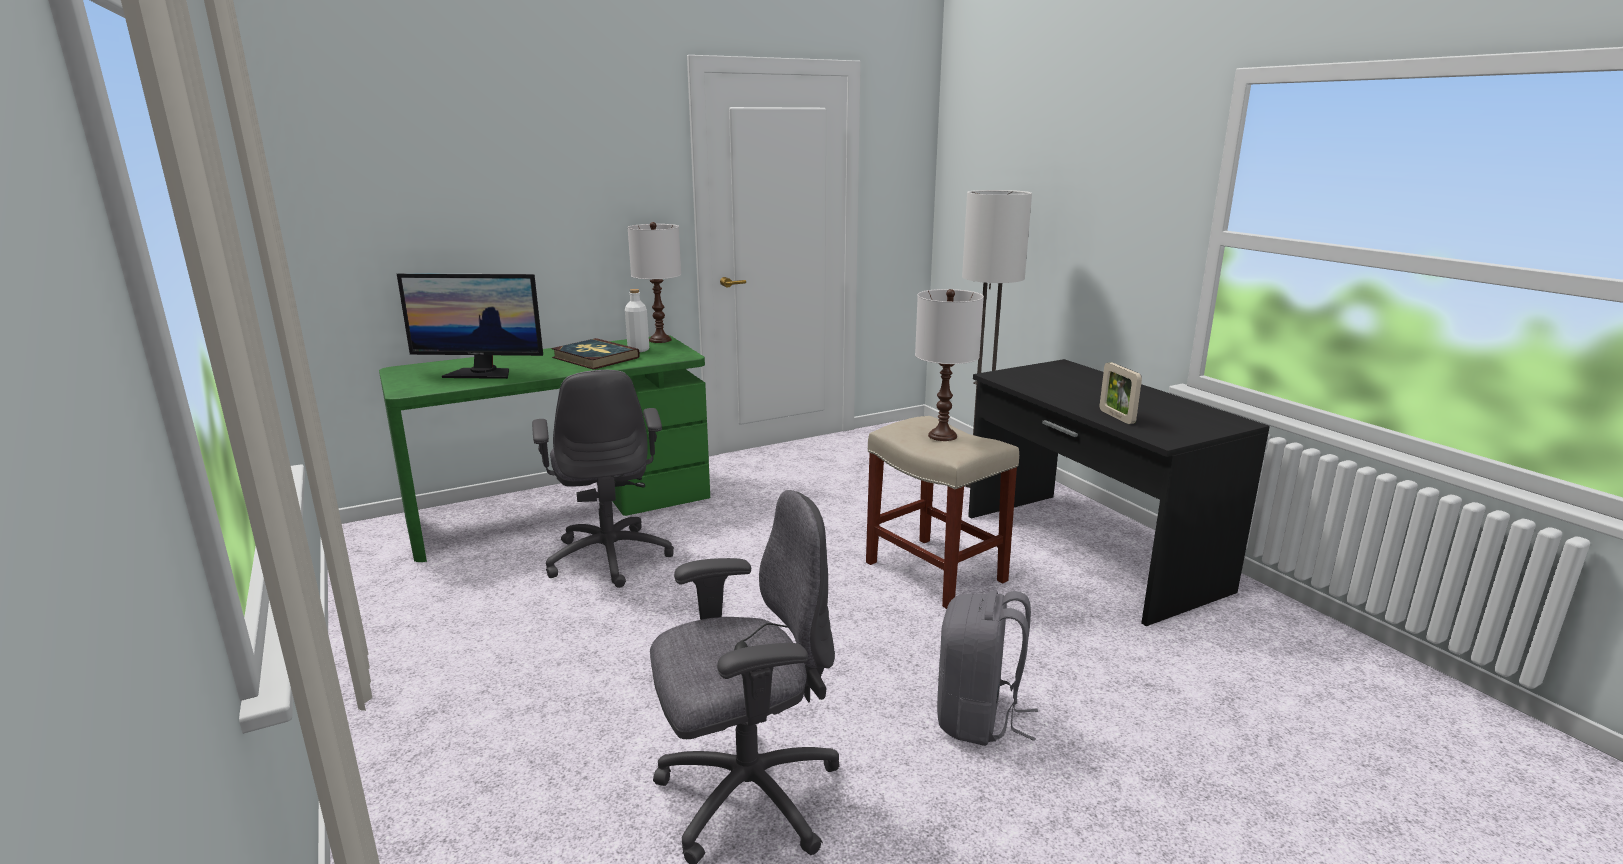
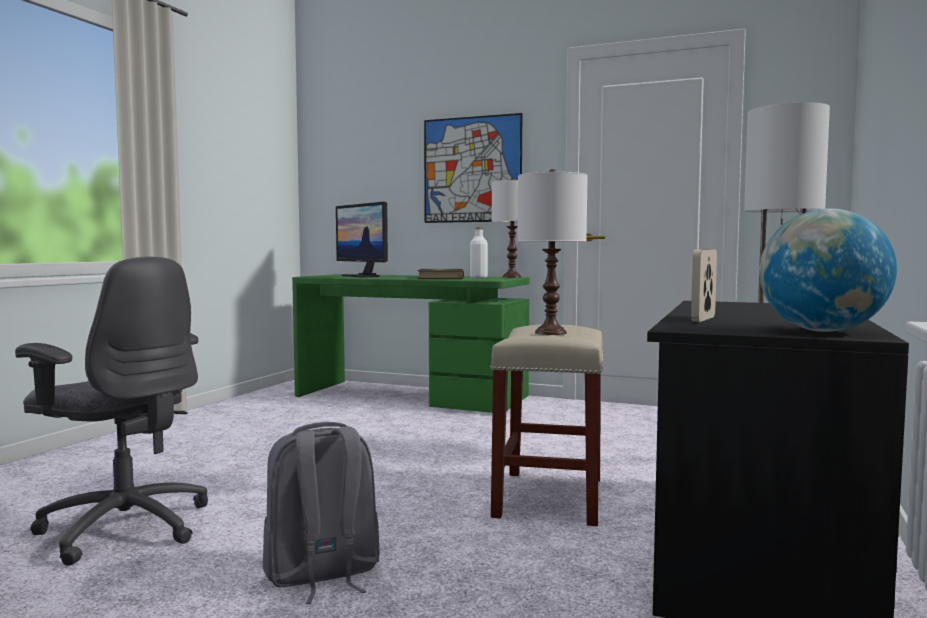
camera: 50 degrees right, 15 degrees down
(577, 205) = (472, 169): none -> picture
(610, 557) = (373, 420): grey office chair -> none
(1209, 420) = (822, 331): none -> globe

